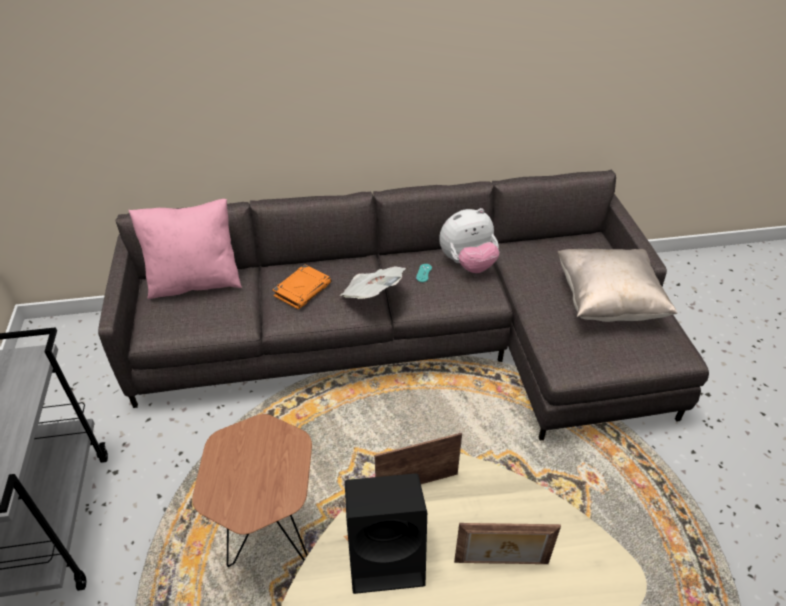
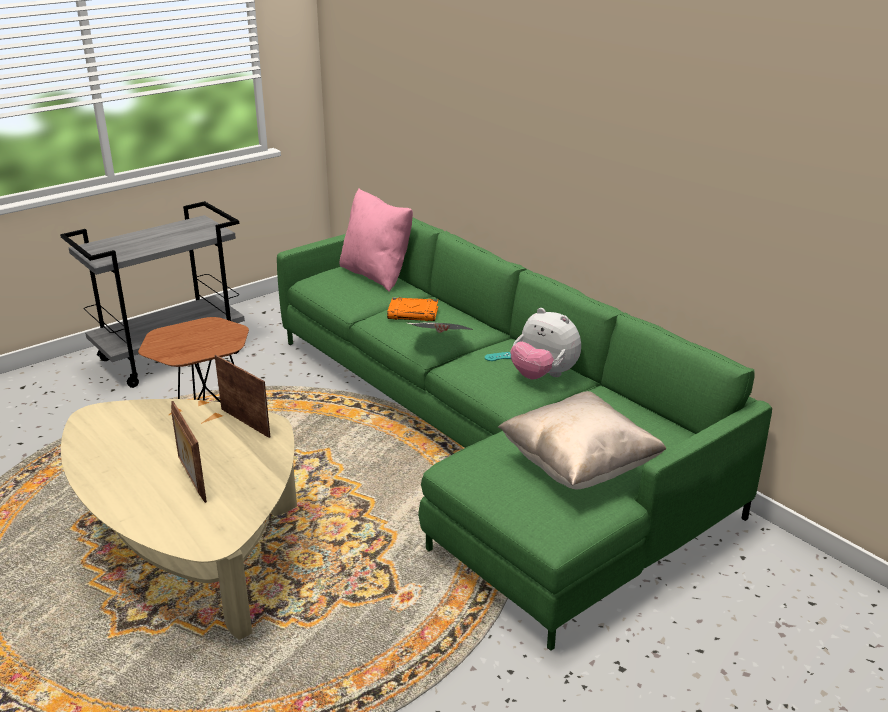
camera: 60 degrees right, 15 degrees down
(388, 555) = (170, 429): black speaker -> none
(416, 341) = (487, 440): grey sofa -> green sofa

